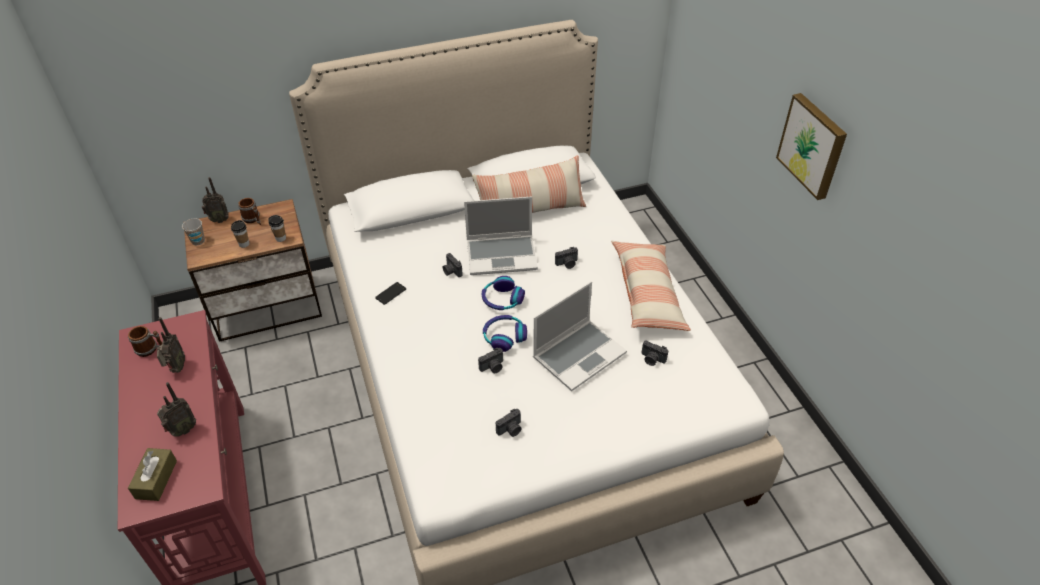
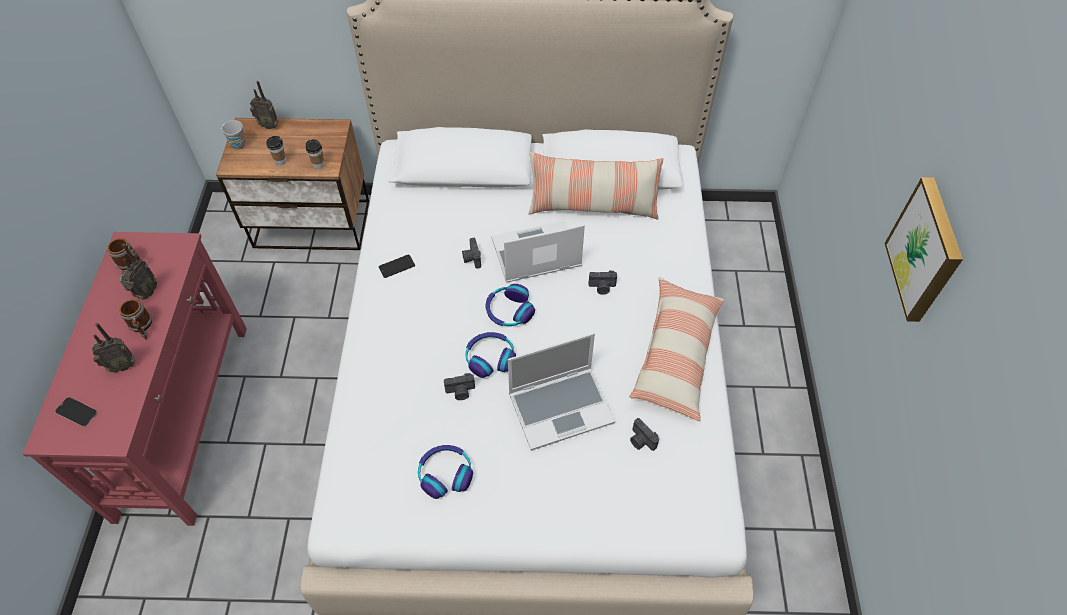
camera: 20 degrees right, 10 degrees up
(156, 479) = (76, 412): brown tissue box -> phone
(253, 220) = (301, 134): mug -> mug (142, 327)
(502, 255) = (535, 255): laptop -> laptop turned 150 degrees clockwise
(510, 430) = (445, 474): camera -> headphones

